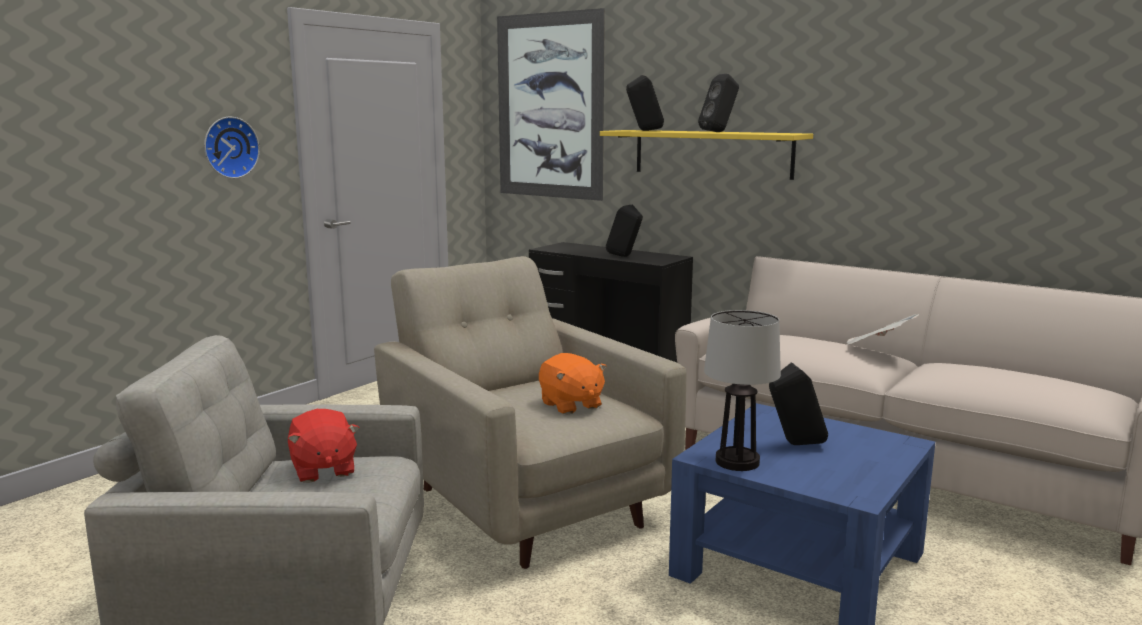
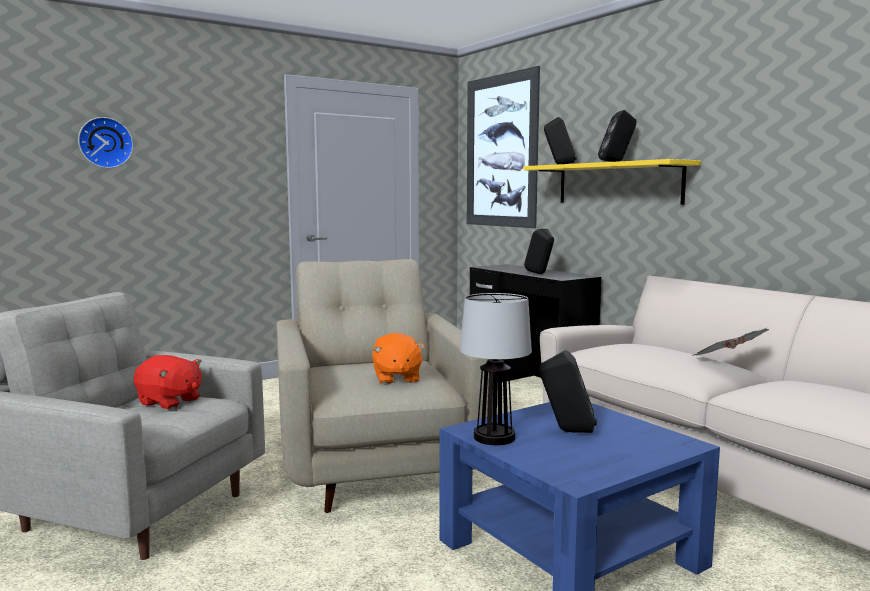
camera: 20 degrees right, 5 degrees down
(229, 147) = (229, 175): wall clock -> wall clock (105, 143)
(323, 470) = (169, 402): red plush toy -> red plush toy turned 60 degrees counterclockwise

